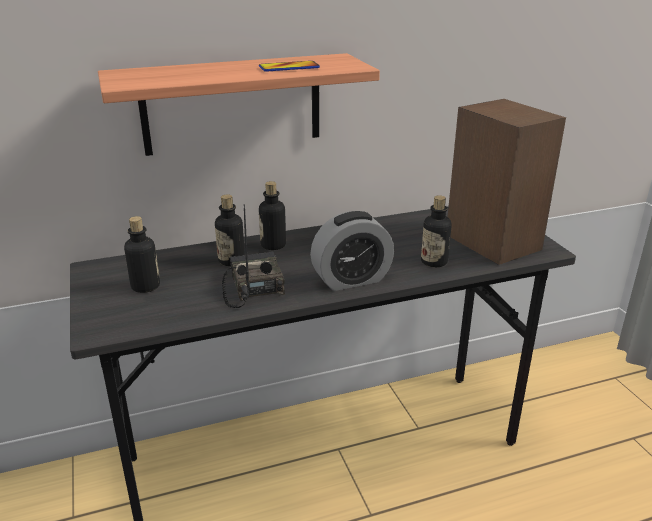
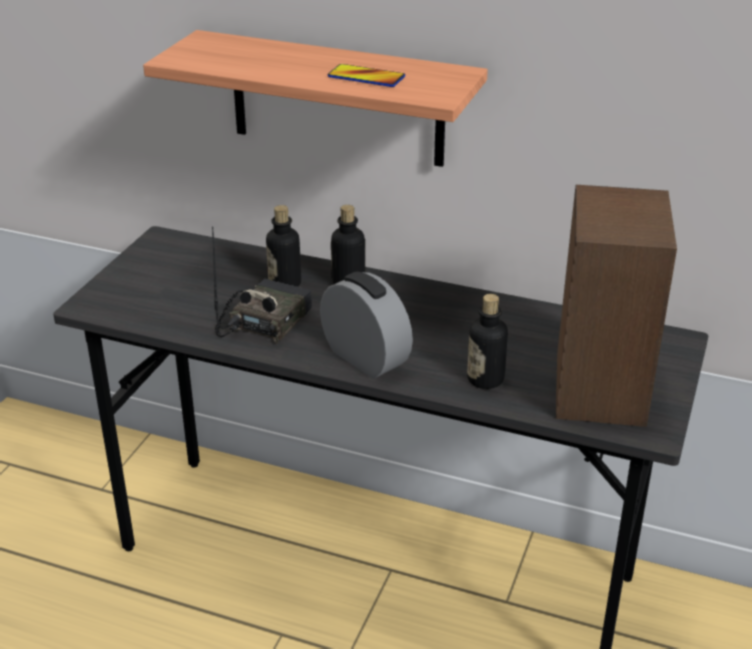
camera: 40 degrees right, 5 degrees up
(145, 286) = (178, 278): bottle -> none
(351, 279) = (365, 358): alarm clock -> alarm clock turned 150 degrees counterclockwise

